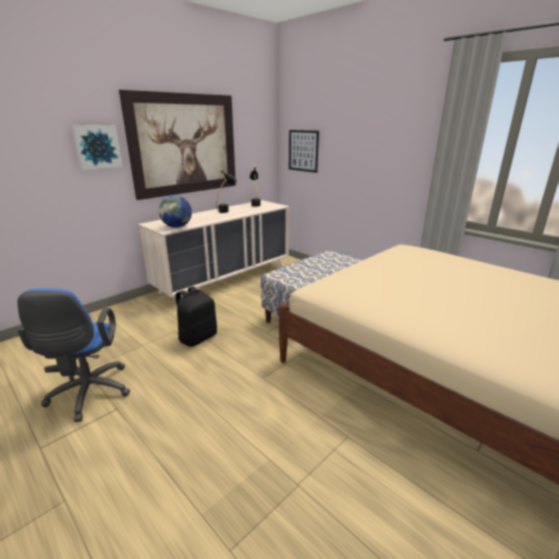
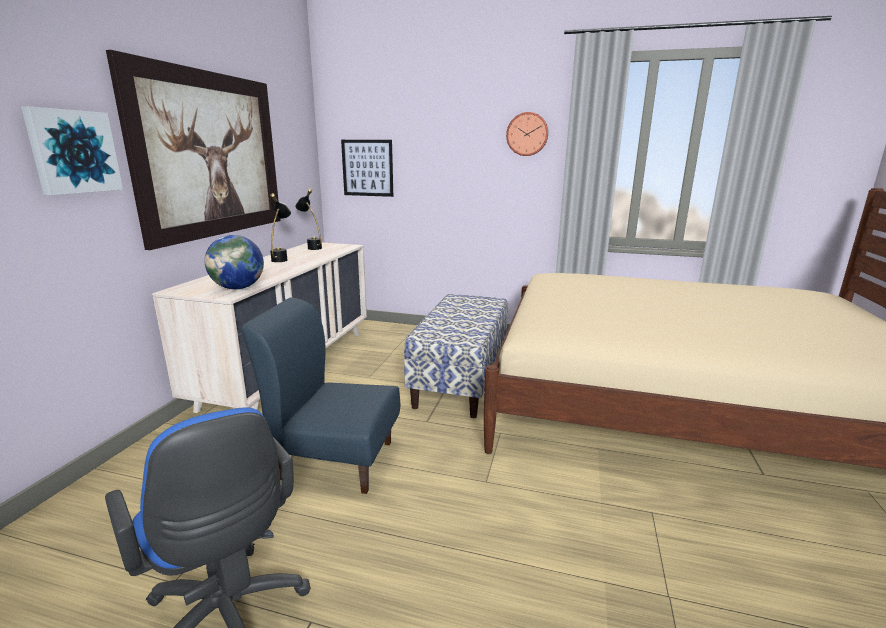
camera: 30 degrees left, 5 degrees down
(197, 338) = (335, 459): black backpack -> blue chair
(412, 128) = (527, 134): none -> wall clock

